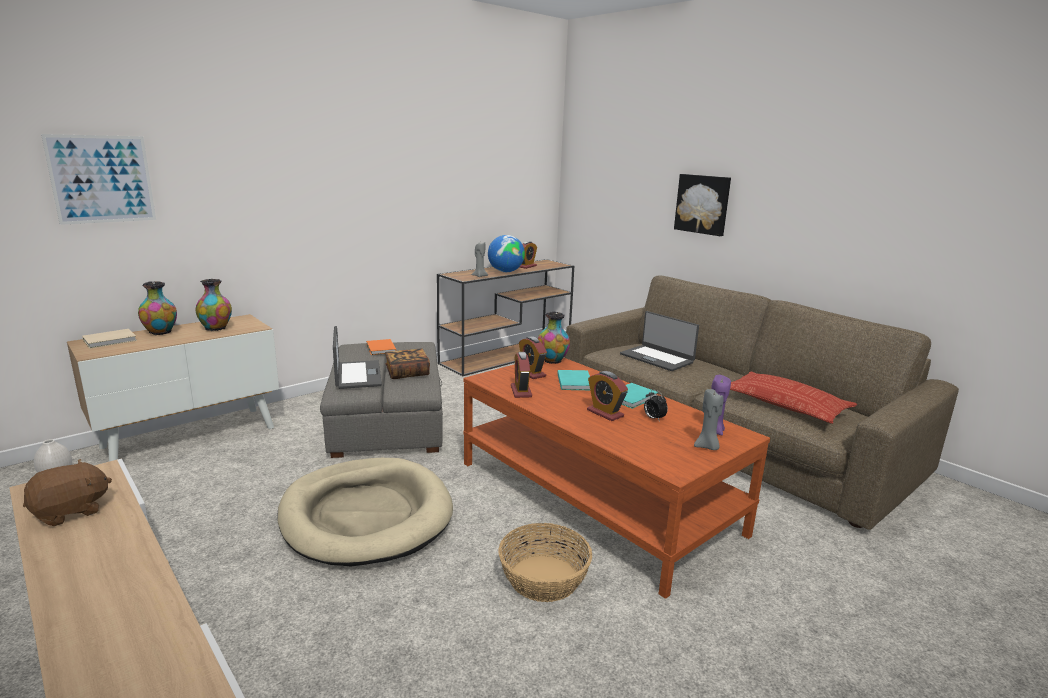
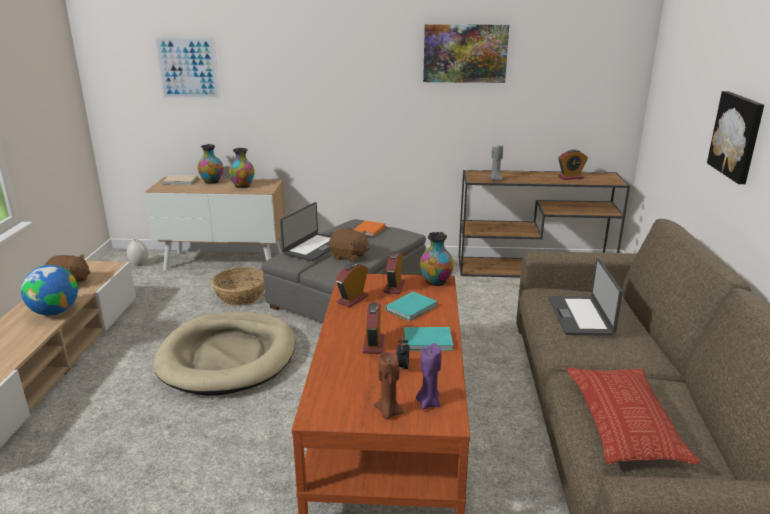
camera: 45 degrees right, 5 degrees up
(407, 373) = (349, 257): book -> brown plush toy
(430, 157) = (465, 53): none -> picture
(505, 272) = (532, 179): globe -> globe (54, 312)
(543, 578) = (252, 459): basket -> basket (241, 296)
(707, 447) = (388, 412): grey candle -> brown candle

